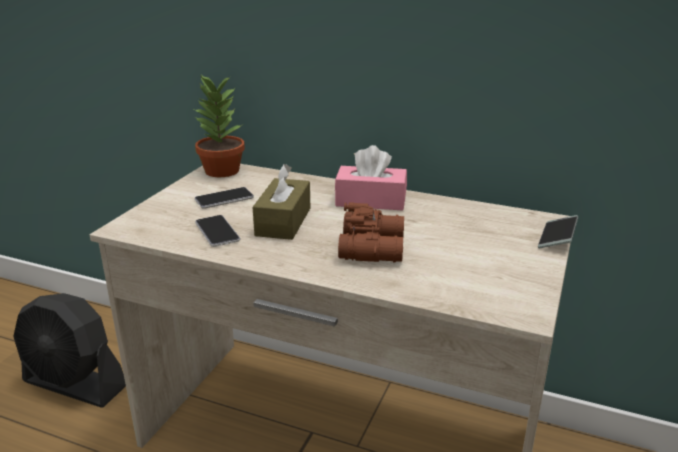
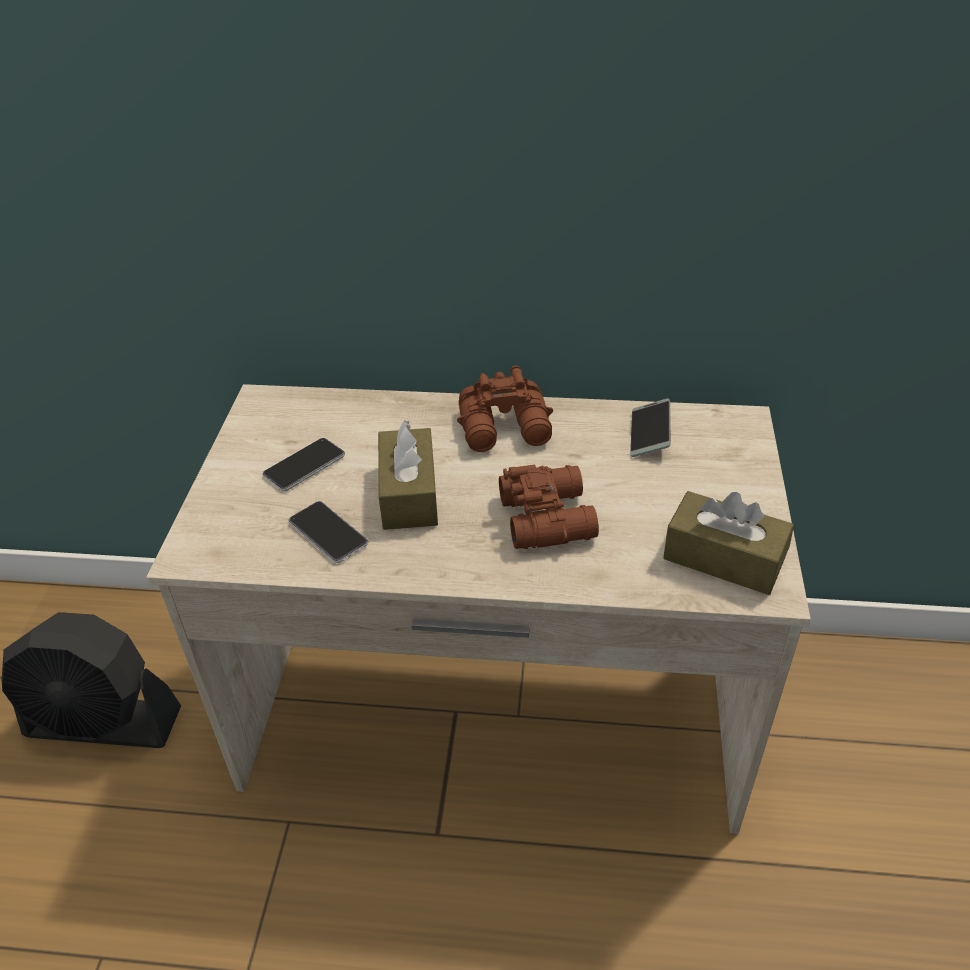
camera: 15 degrees left, 15 degrees up
(221, 170) = (269, 407): potted plant -> none
(371, 201) = (507, 429): pink tissue box -> brown binoculars
(496, 290) = (724, 558): none -> brown tissue box
(557, 238) = (761, 450): phone -> phone (649, 434)

